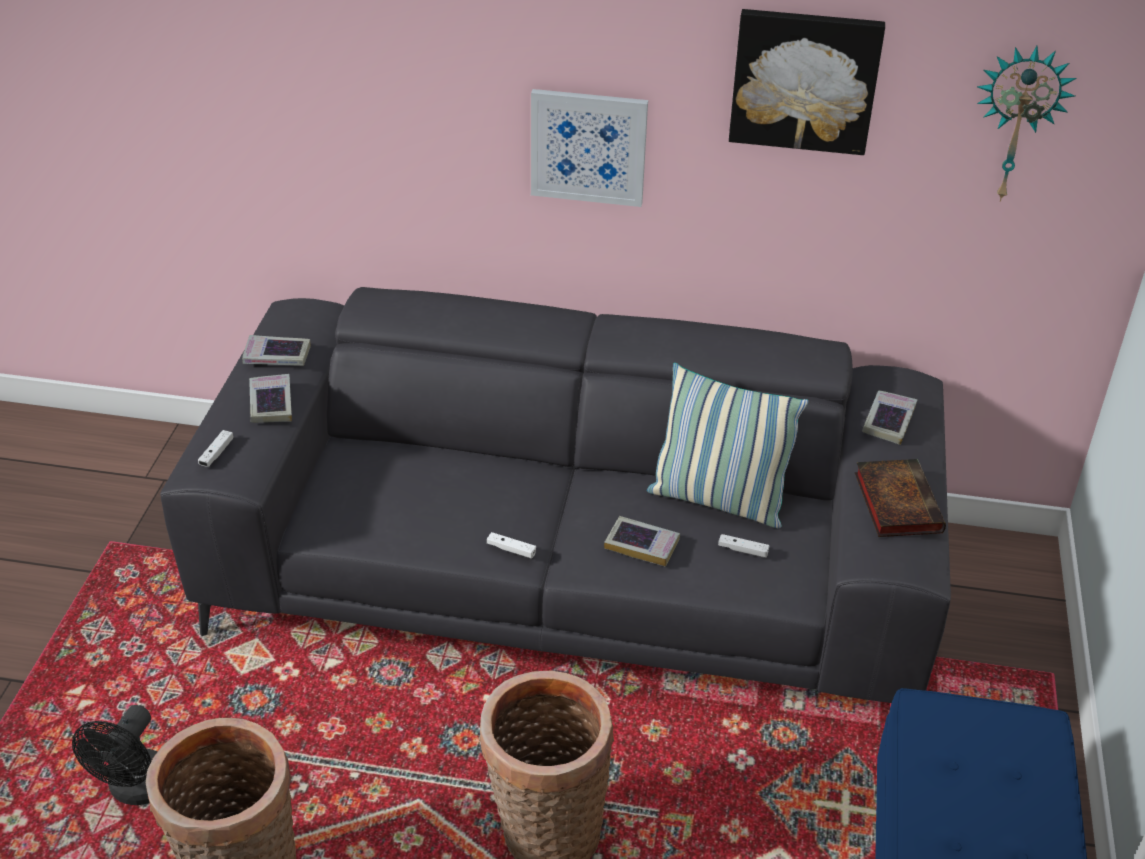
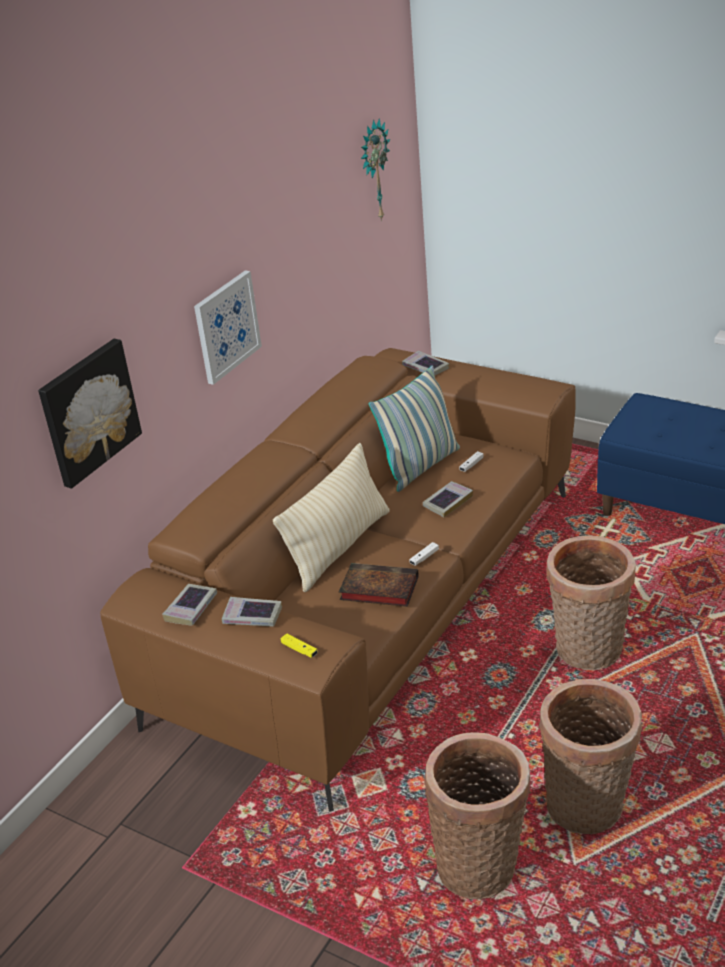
camera: 65 degrees left, 5 degrees down
(136, 790) = (481, 865): black fan -> basket
(216, 453) = (299, 650): white game controller -> yellow game controller
(508, 468) = (339, 547): none -> beige pillow
(569, 581) = (373, 603): grey sofa -> brown sofa
(804, 80) = (301, 204): picture -> picture (88, 411)
(895, 501) = (497, 379): book -> book (377, 589)

